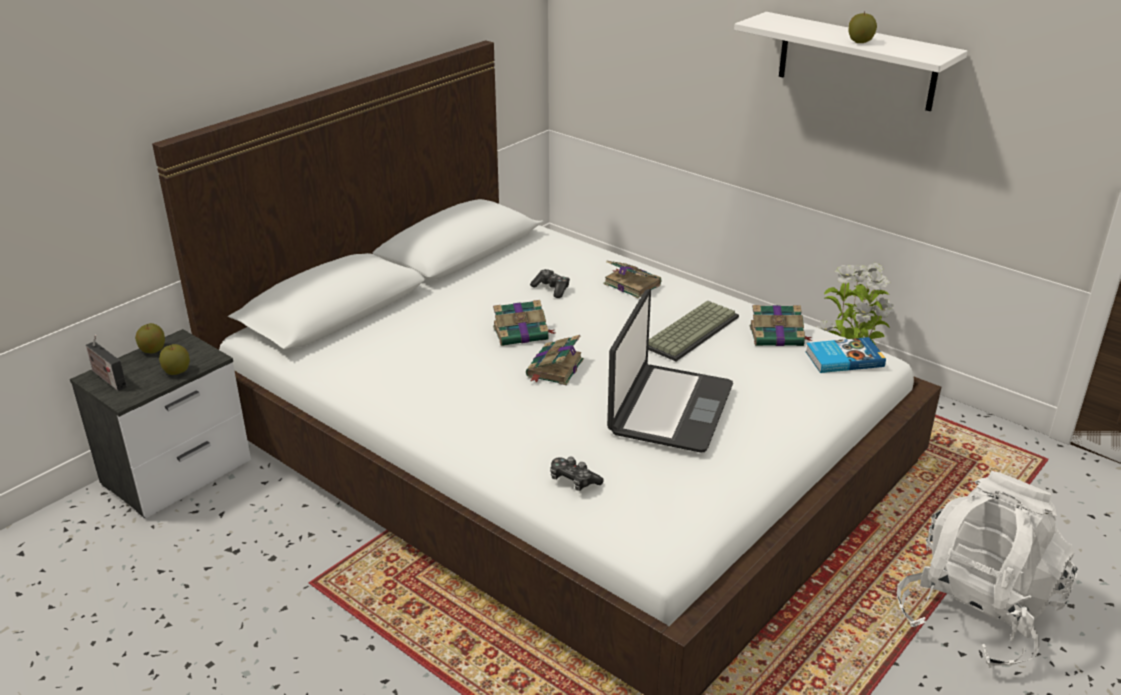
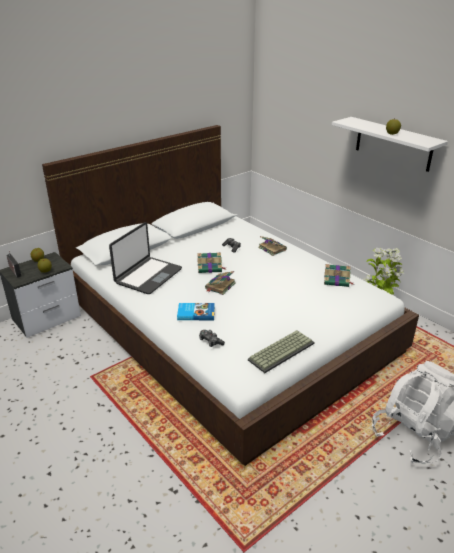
camera: 10 degrees right, 0 degrees up
(669, 409) = (269, 311): laptop -> laptop (148, 276)
(691, 331) = (293, 274): keyboard -> keyboard (281, 350)
(843, 358) = (367, 295): book -> book (196, 313)

